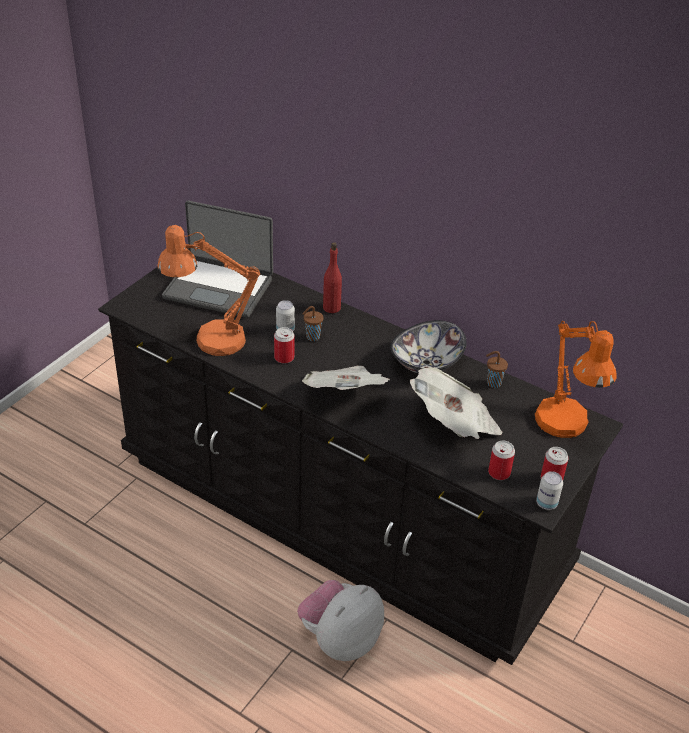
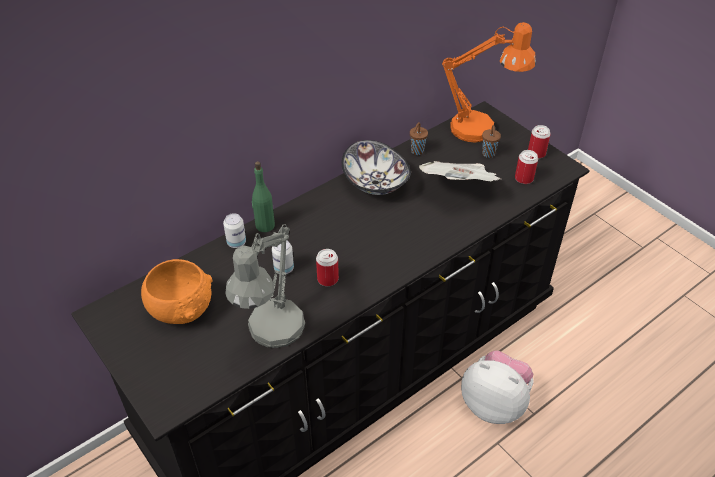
camera: 70 degrees left, 5 degrees up
(210, 340) = (272, 335): orange table lamp -> grey table lamp
(219, 287) = (181, 308): laptop -> orange bowl
(312, 337) = (305, 251): brown cup -> brown cup (488, 154)
(331, 307) = (265, 225): red bottle -> green bottle
(340, 639) = (494, 403): plush toy -> plush toy turned 150 degrees clockwise
(345, 395) = (400, 247): newspaper -> none
(546, 503) = (562, 163): can -> can (236, 242)

